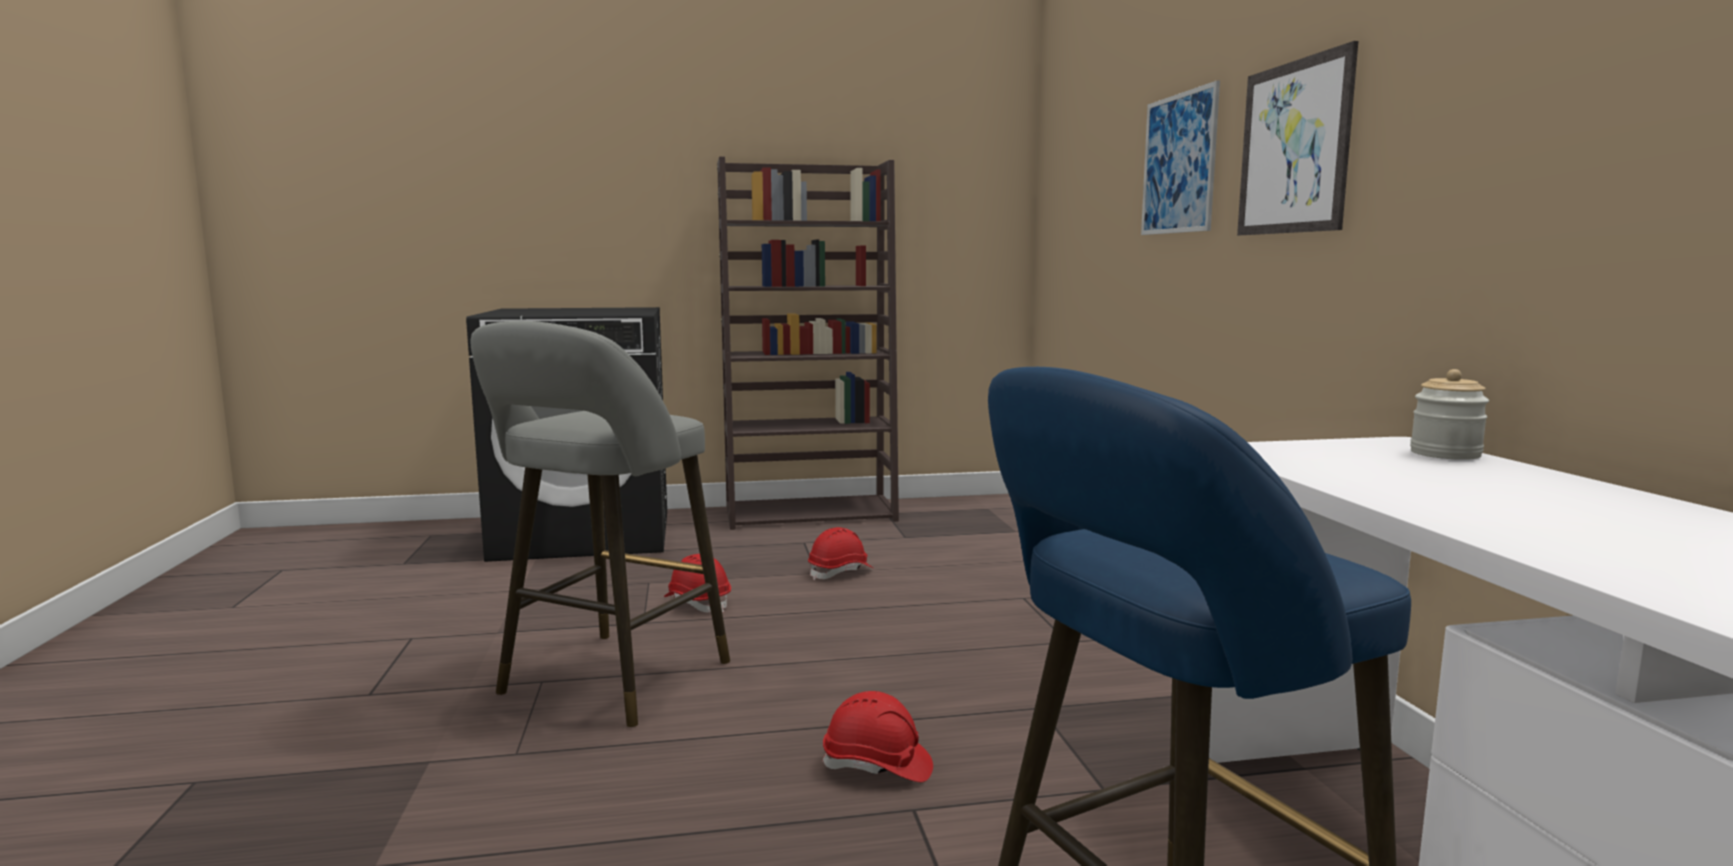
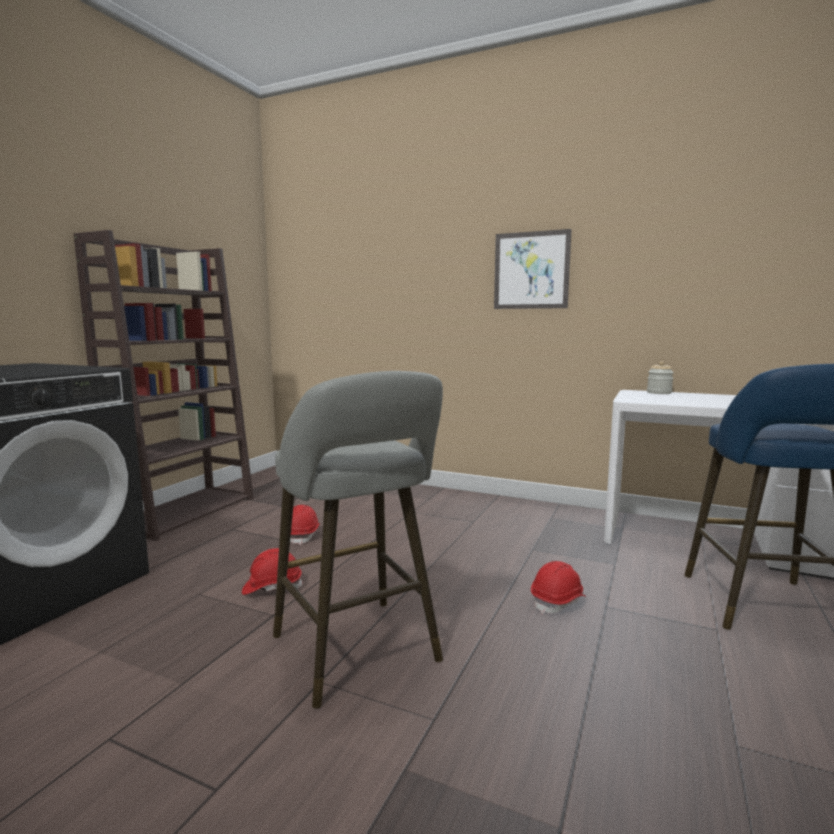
camera: 55 degrees left, 0 degrees up
(1179, 164) = (436, 271): picture -> none

